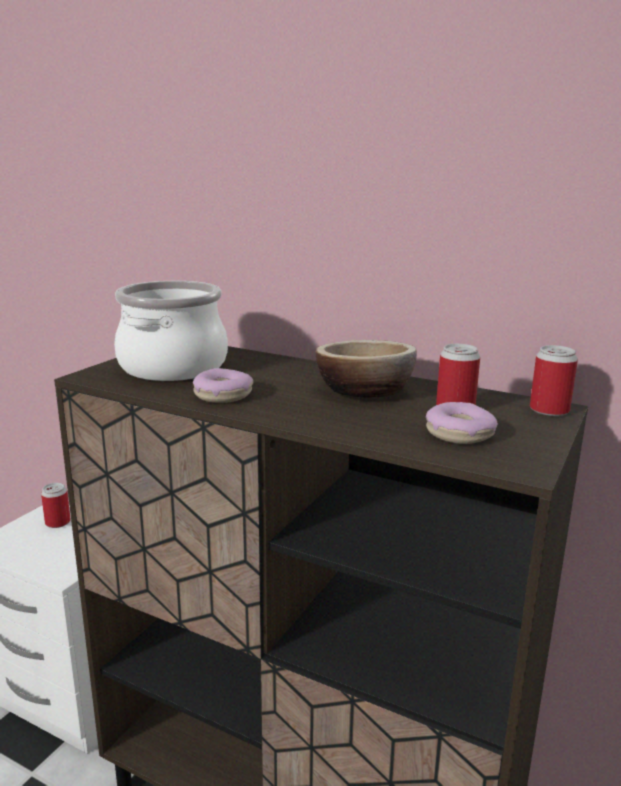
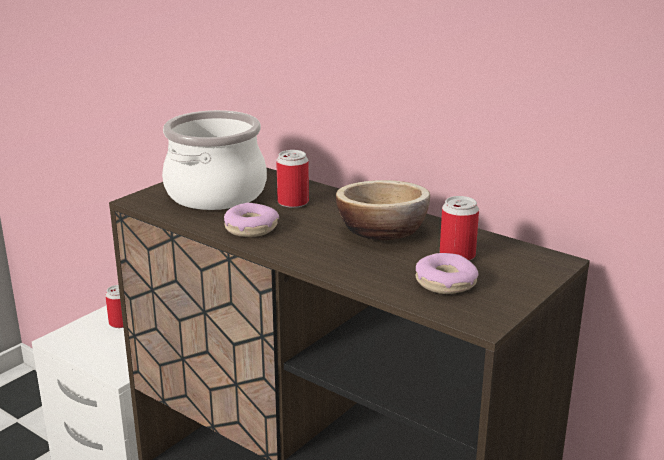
camera: 10 degrees right, 5 degrees up
(549, 410) = (546, 263): can -> can (293, 202)

